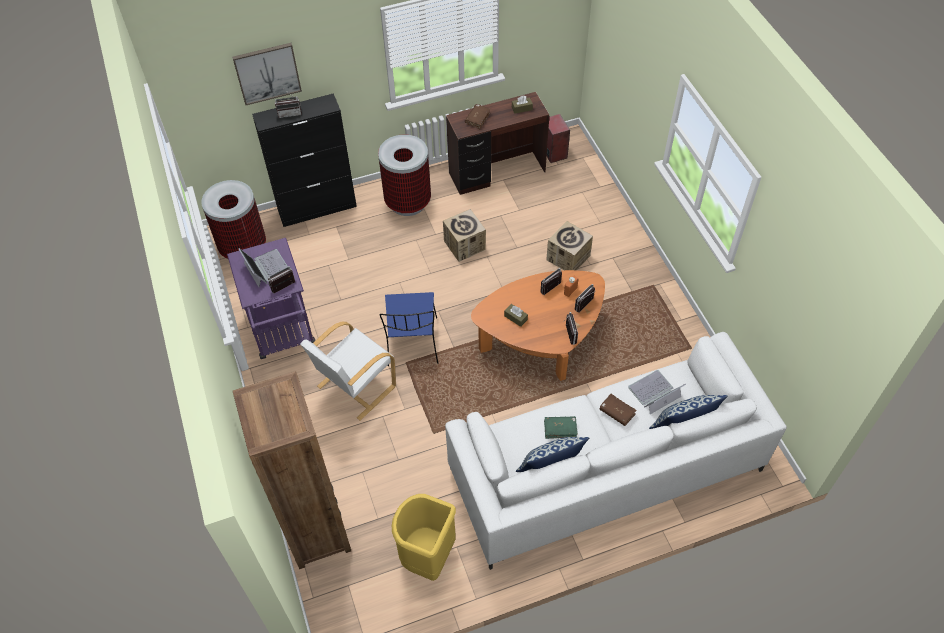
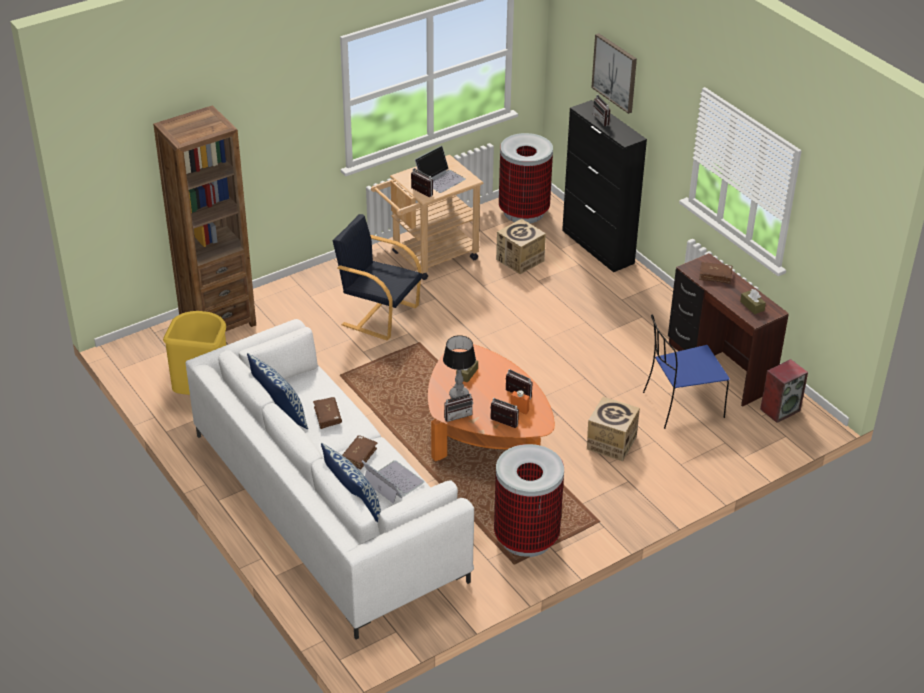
camera: 75 degrees right, 15 degrees down
(283, 333) = (428, 258): purple cart -> beige cart
(355, 387) = (379, 315): white armchair -> black armchair
(408, 202) = (638, 307): trash can -> trash can (526, 538)
(412, 343) = (445, 343): blue chair -> blue chair (681, 405)
(464, 245) = (594, 358): cardboard box -> cardboard box (520, 260)
(543, 328) = (459, 395): none -> table lamp
(560, 429) = (327, 416): green book -> brown book

